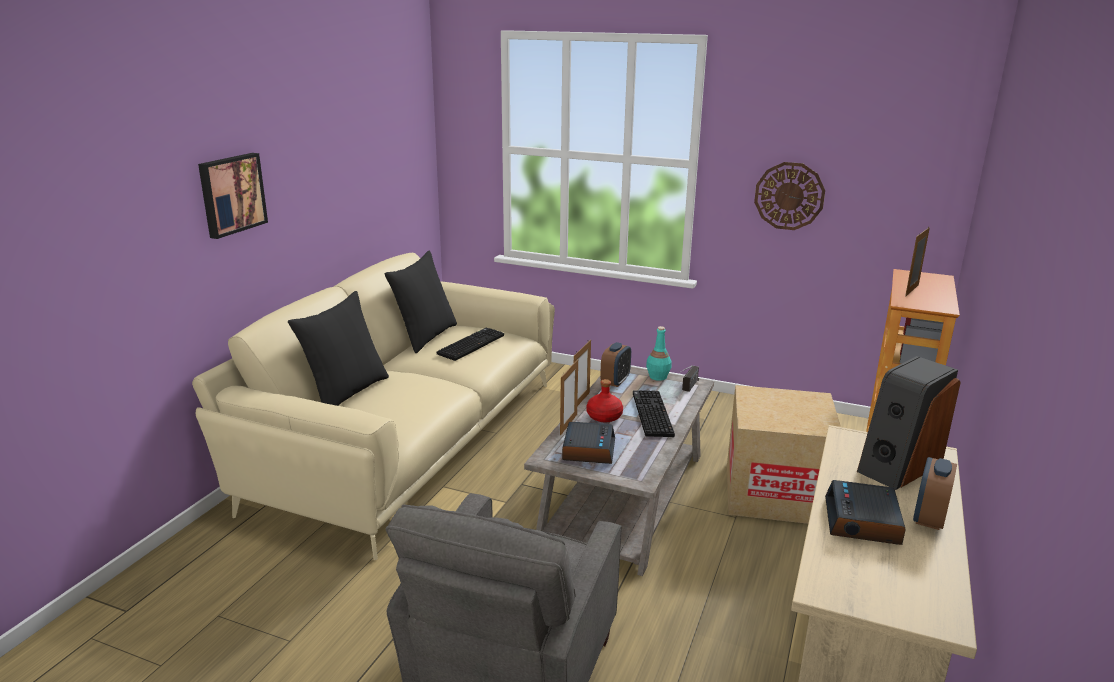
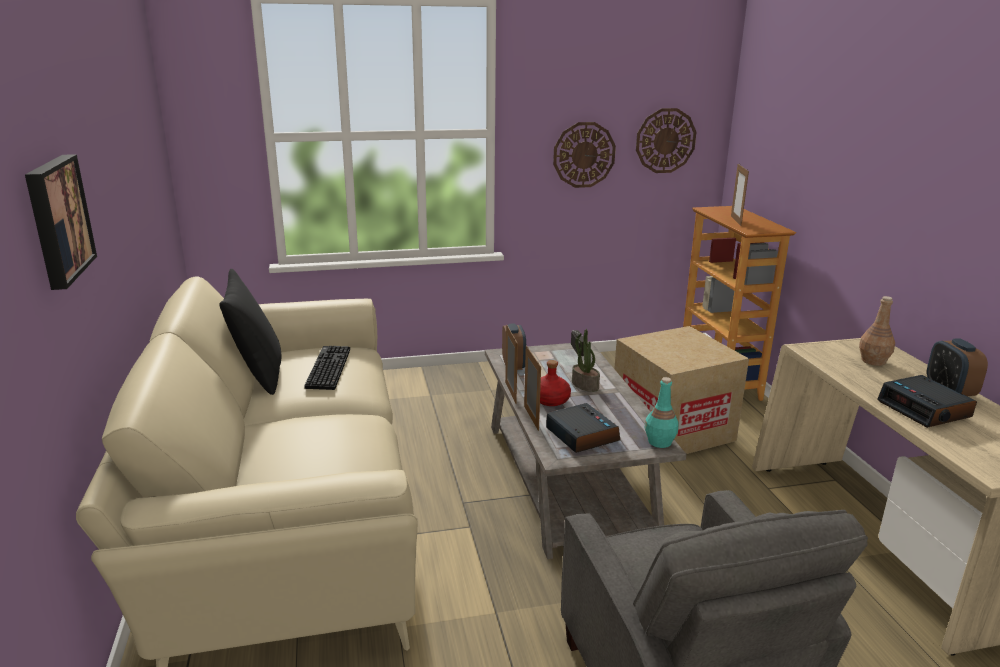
camera: 35 degrees left, 0 degrees up
(347, 392) = (251, 463): black pillow -> none
(650, 414) = (584, 385): keyboard -> potted plant
(658, 377) = (542, 350): turquoise bottle -> turquoise bottle (660, 442)
(887, 191) = (665, 140): none -> wall clock
(898, 466) = (873, 361): speaker -> brown bottle

